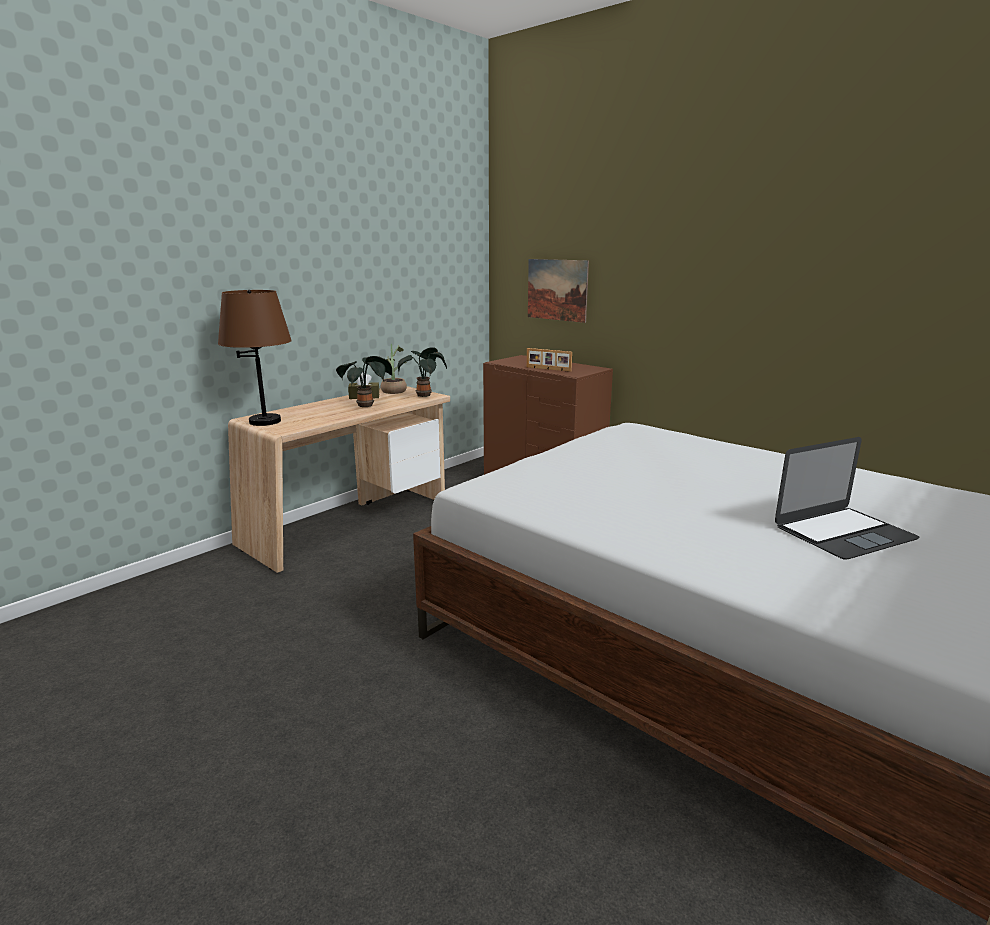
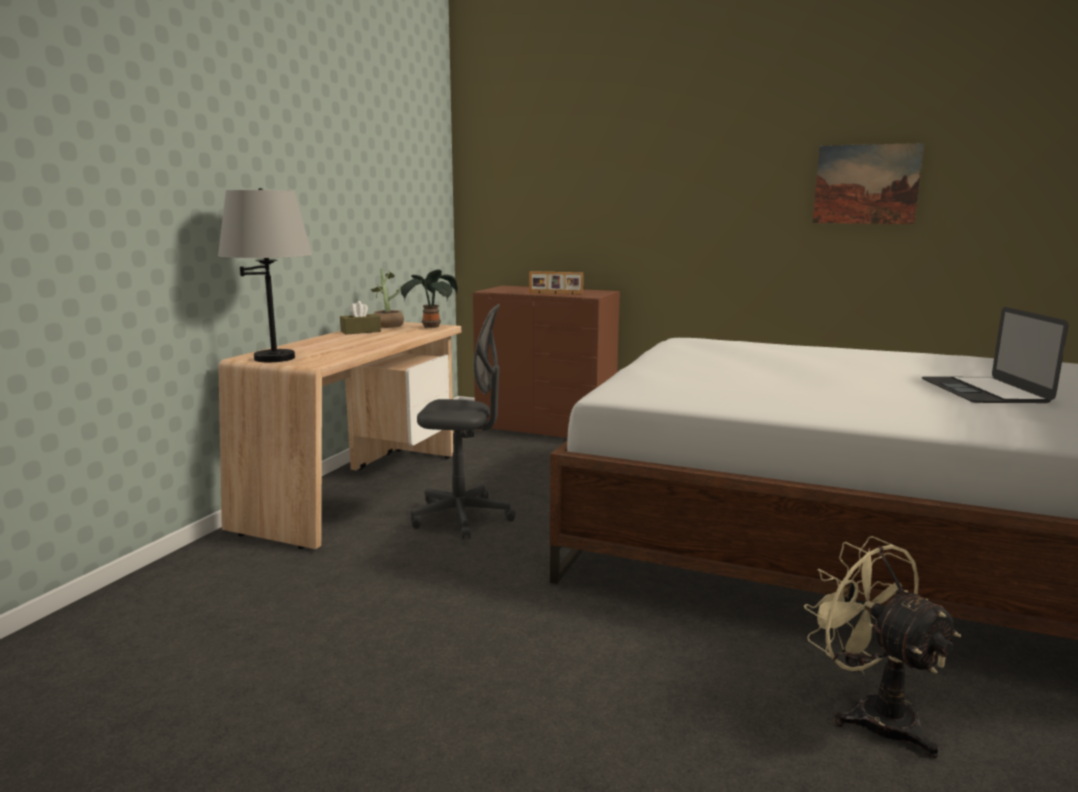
camera: 20 degrees left, 5 degrees down
(265, 421) = (275, 358): brown table lamp -> grey table lamp
(367, 405) = (379, 338): potted plant -> none
(404, 562) = (462, 517): none -> grey office chair
(557, 290) = (545, 209): picture -> picture (866, 184)
(576, 836) = (872, 714): none -> beige fan
(844, 532) = (984, 391): laptop -> laptop turned 135 degrees clockwise

